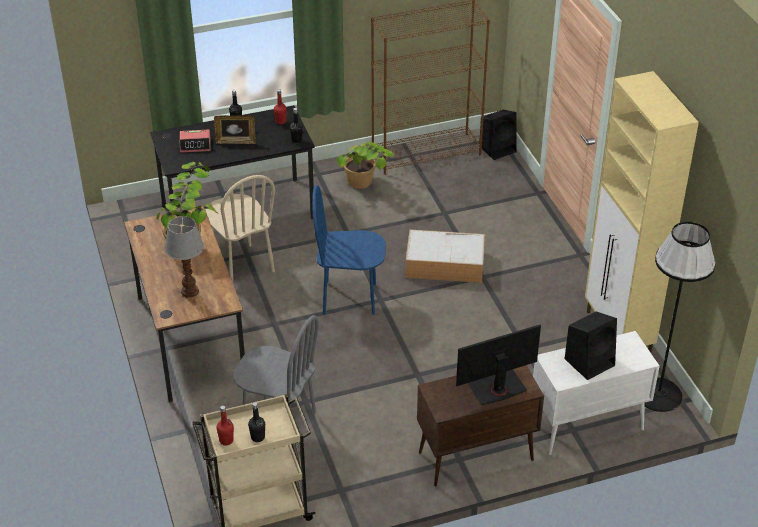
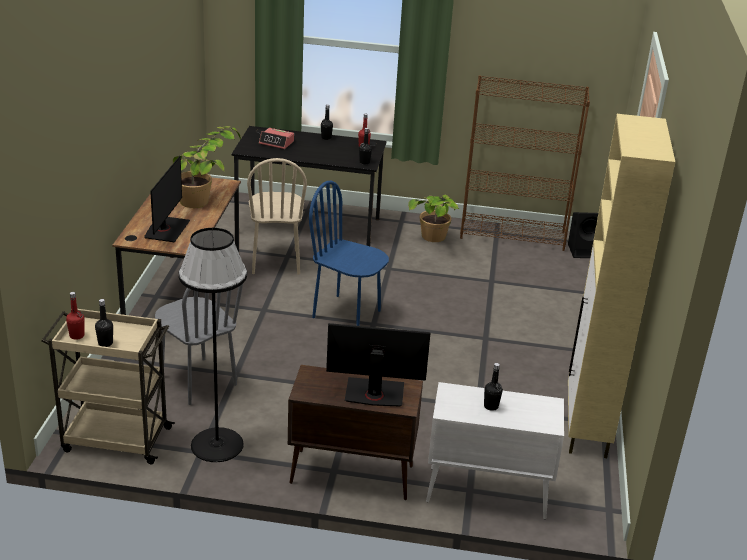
camera: 25 degrees right, 10 degrees down
(189, 291) = (166, 229): table lamp -> monitor
(236, 141) = (312, 149): picture frame -> none
(446, 264) = (459, 318): storage box -> none
(590, 361) = (491, 406): black speaker -> black bottle
(658, 394) = (588, 494): black floor lamp -> black floor lamp (216, 445)

